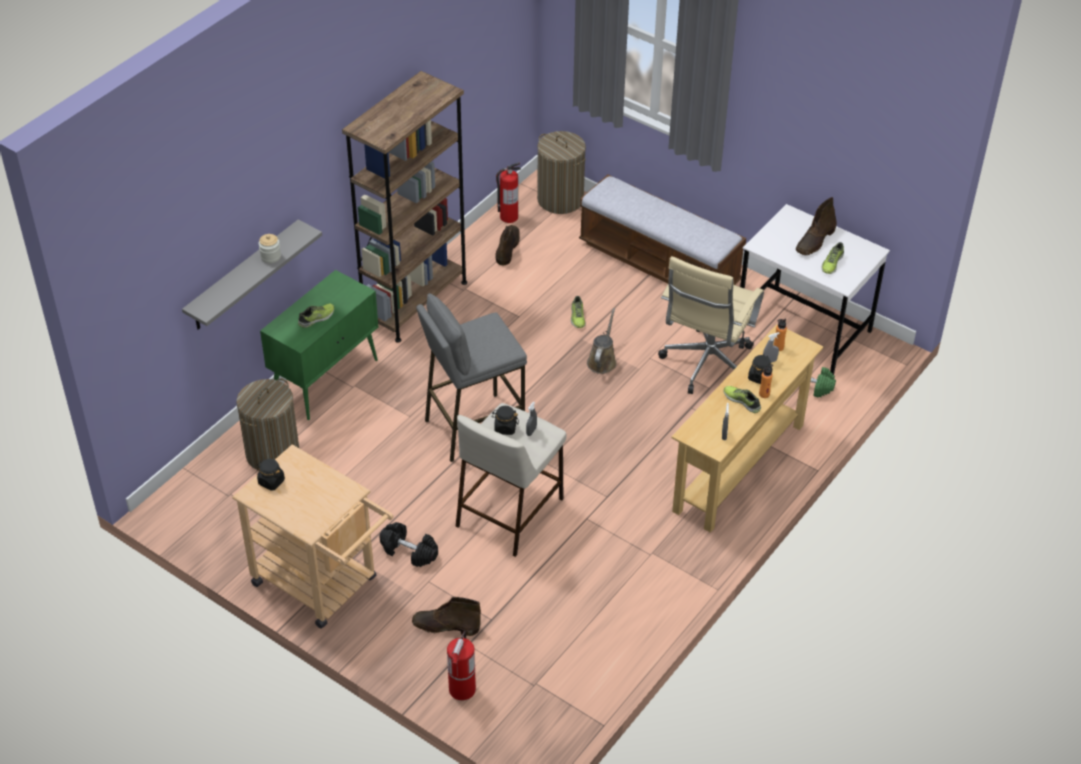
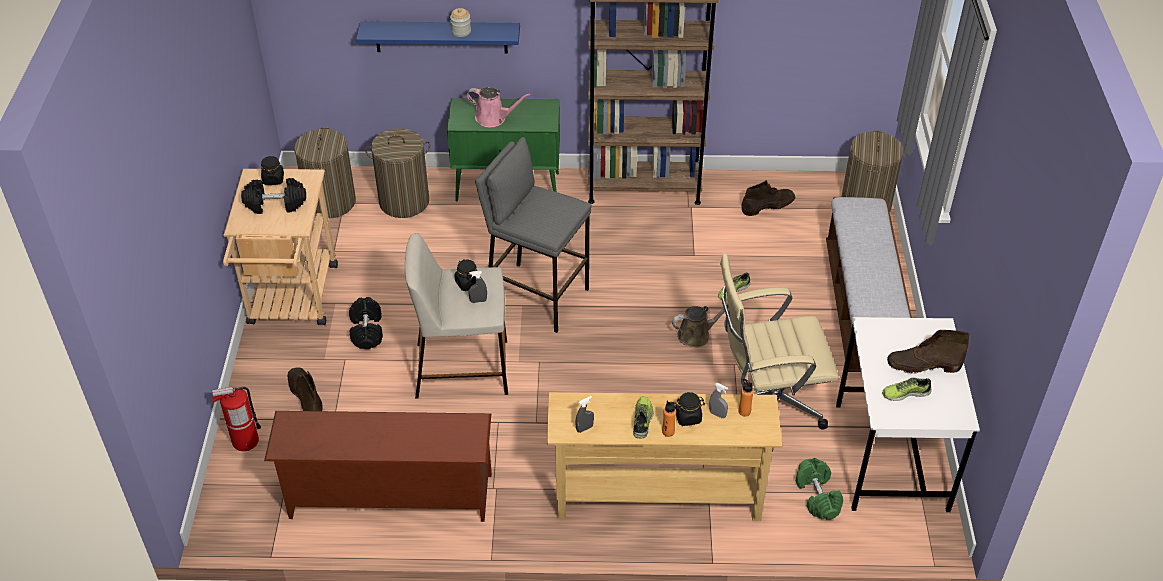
camera: 55 degrees right, 0 degrees up
(219, 502) = (330, 202): none -> laundry basket
(243, 277) = (441, 37): grey shelf -> blue shelf
(308, 494) = (275, 205): none -> black dumbbell
(317, 318) = (493, 118): shoe -> pink watering can
(508, 217) = (805, 186): fire extinguisher -> none
(606, 622) = (388, 498): none -> brown shoe rack

